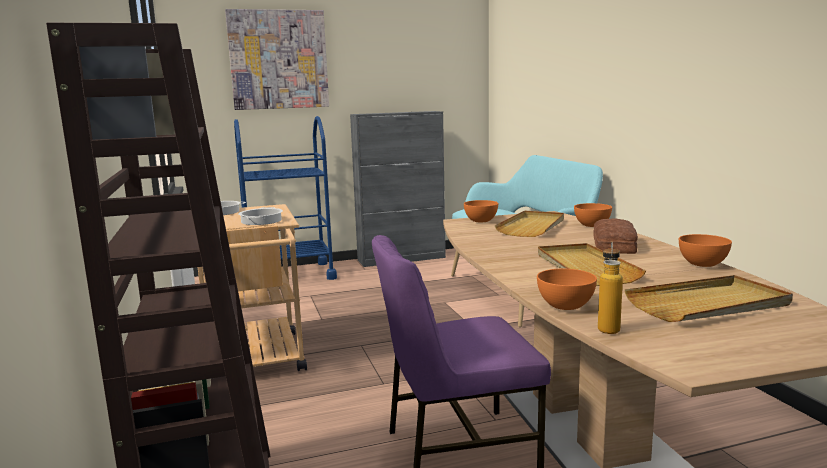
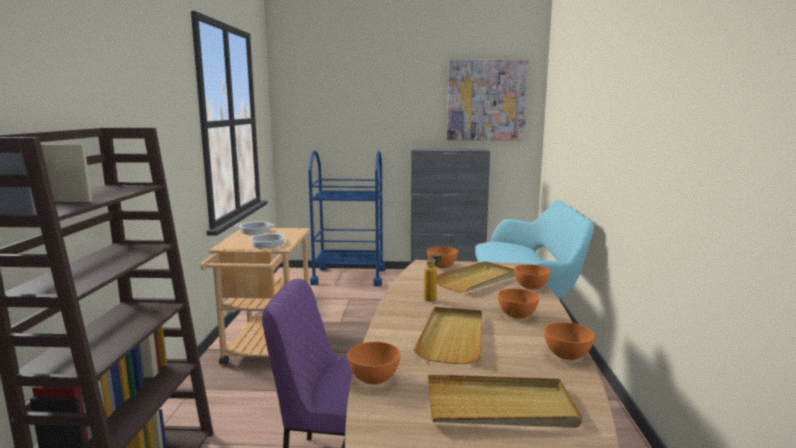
camera: 20 degrees right, 0 degrees up
(278, 60) = (356, 102): picture -> picture (486, 100)
(608, 327) = (374, 411): bottle -> bottle (432, 298)
(615, 245) = (517, 315): bread -> orange bowl

